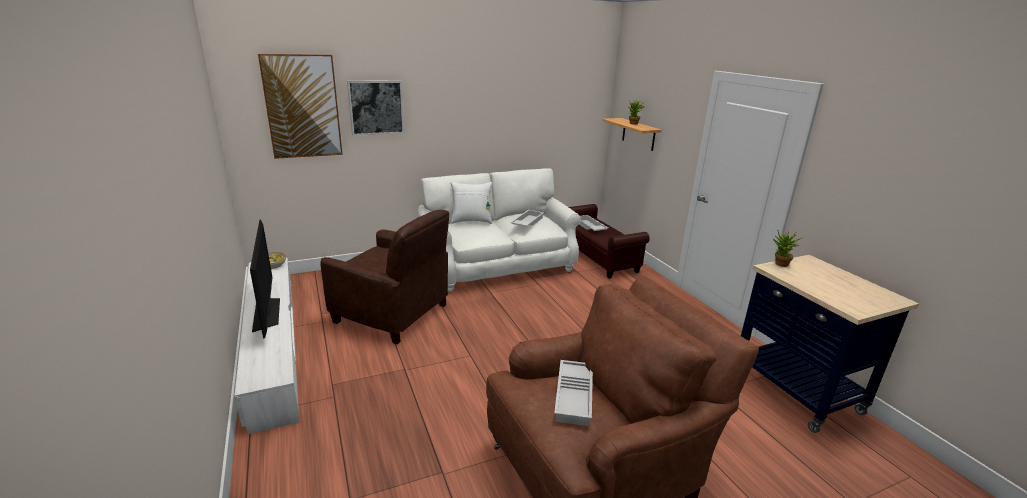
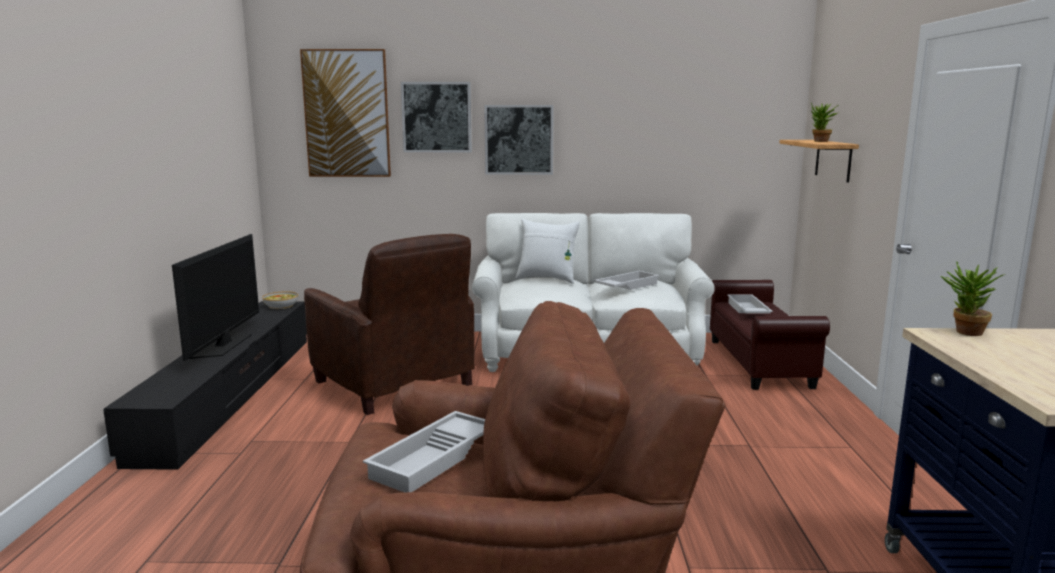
camera: 25 degrees right, 10 degrees down
(272, 345) = (230, 391): white tv stand -> black tv stand
(437, 122) = (519, 139): none -> picture

